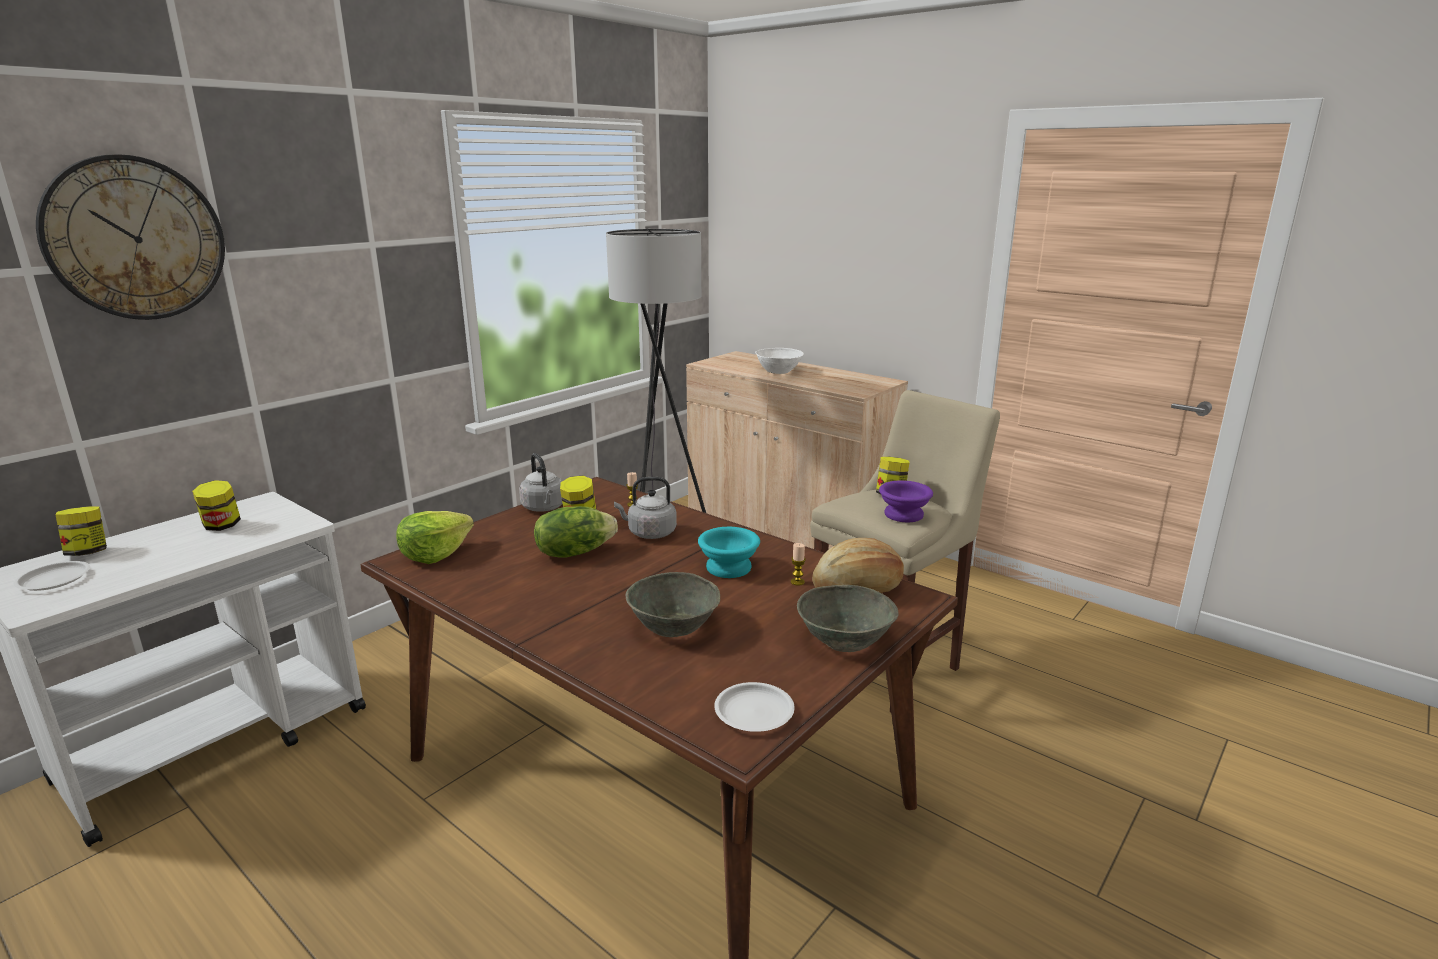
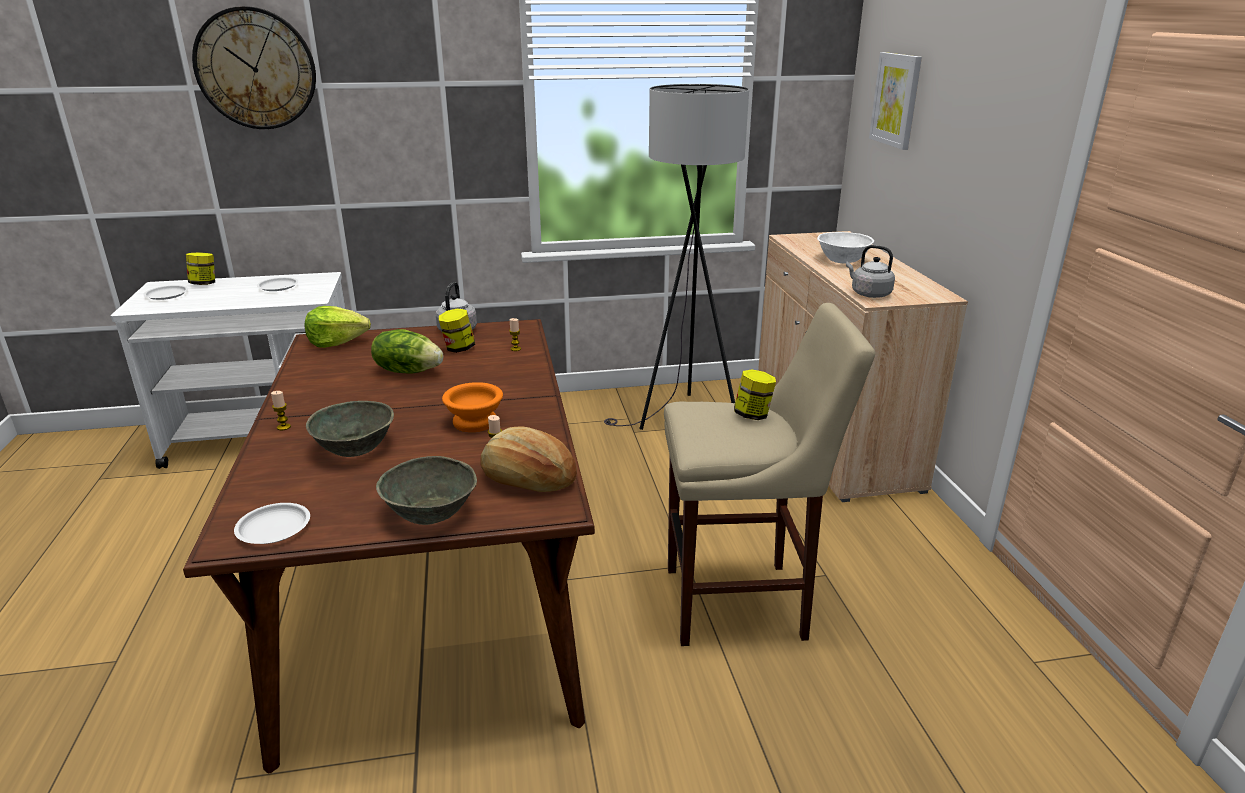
camera: 40 degrees right, 5 degrees up
(221, 526) = (278, 287): jar -> white plate
(563, 640) = (283, 427): none -> candle
(649, 533) = (480, 375): grey kettle -> grey kettle (868, 294)
(730, 567) = (477, 422): turquoise bowl -> orange bowl
(777, 234) = (896, 100): none -> picture
(903, 514) = (724, 436): purple bowl -> none

